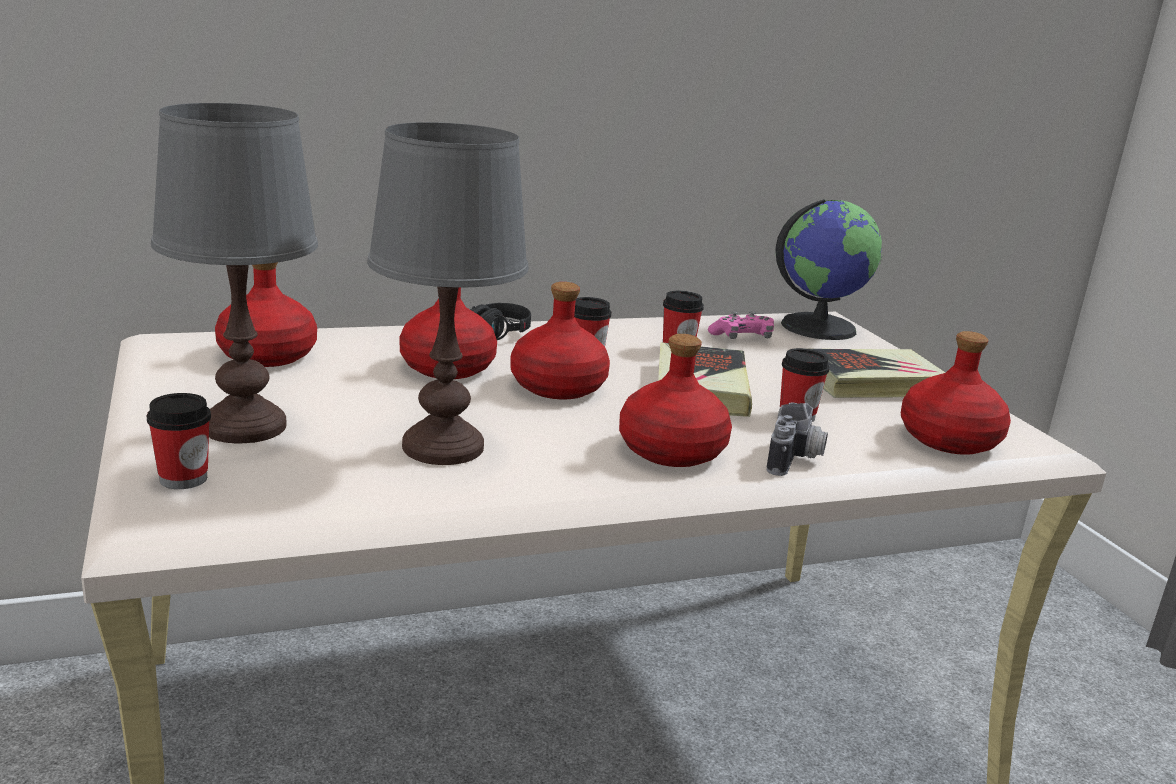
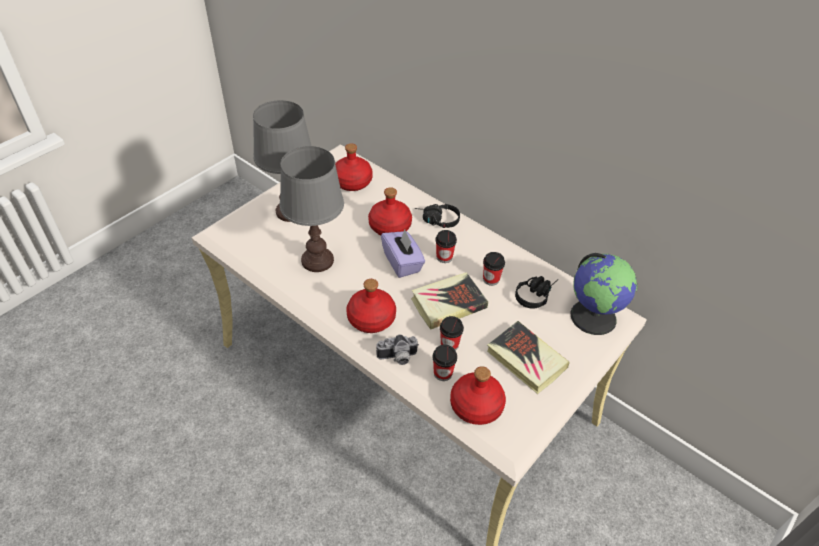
camera: 60 degrees right, 25 degrees up
(183, 478) = (246, 222): cup -> cup (443, 373)
(557, 387) = (402, 263): red bottle -> purple tissue box
(741, 338) = (535, 294): pink game controller -> black headphones

